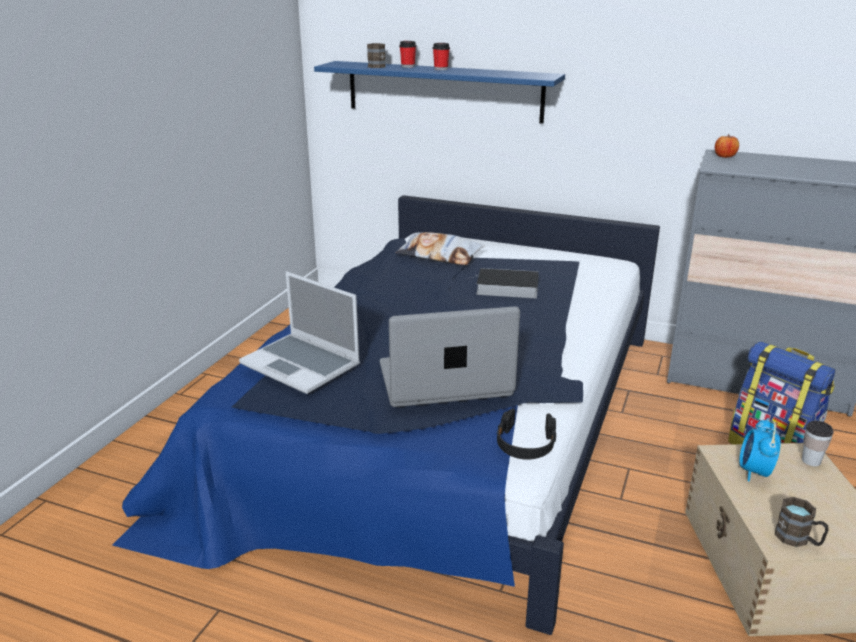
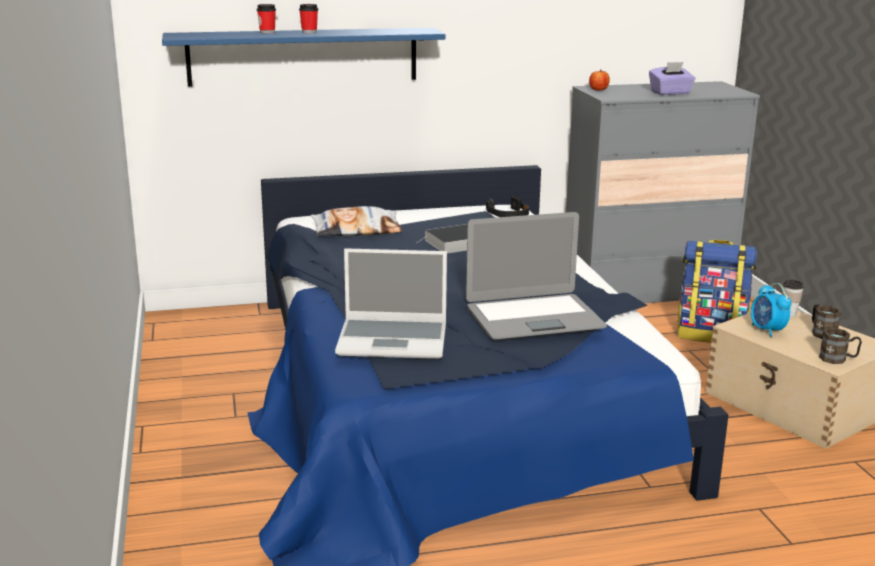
camera: 35 degrees left, 5 degrees down
(378, 66) = (234, 34): brown mug -> brown mug (821, 332)
(445, 381) = (534, 318): laptop -> laptop turned 150 degrees counterclockwise
(525, 443) = (648, 342): black headphones -> black headphones (508, 215)
(802, 171) = (670, 93): none -> purple tissue box

